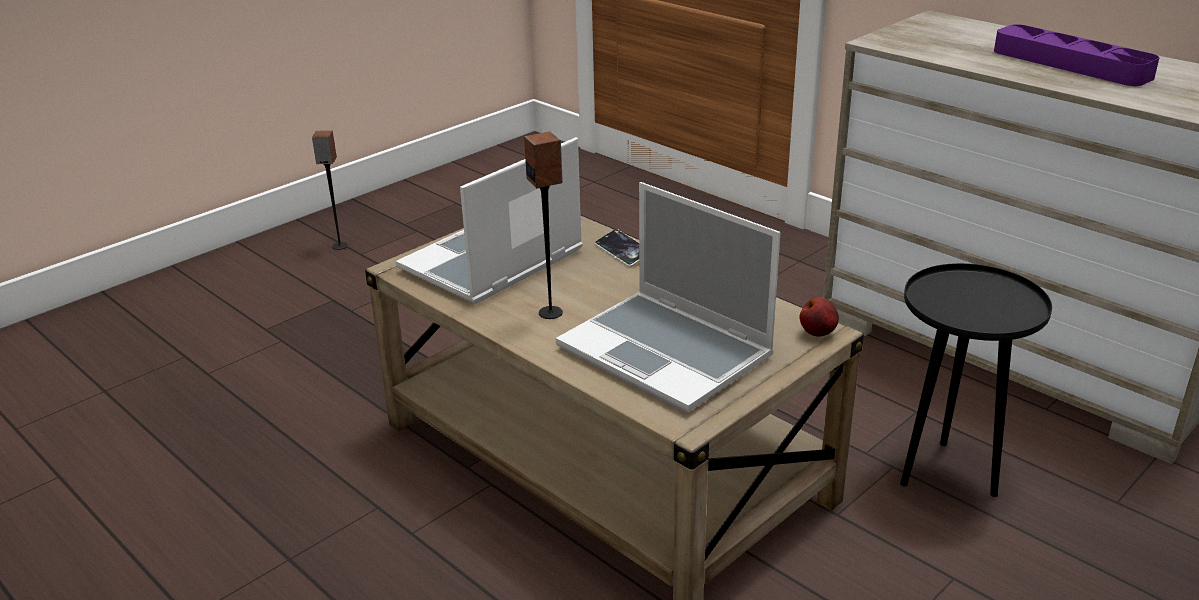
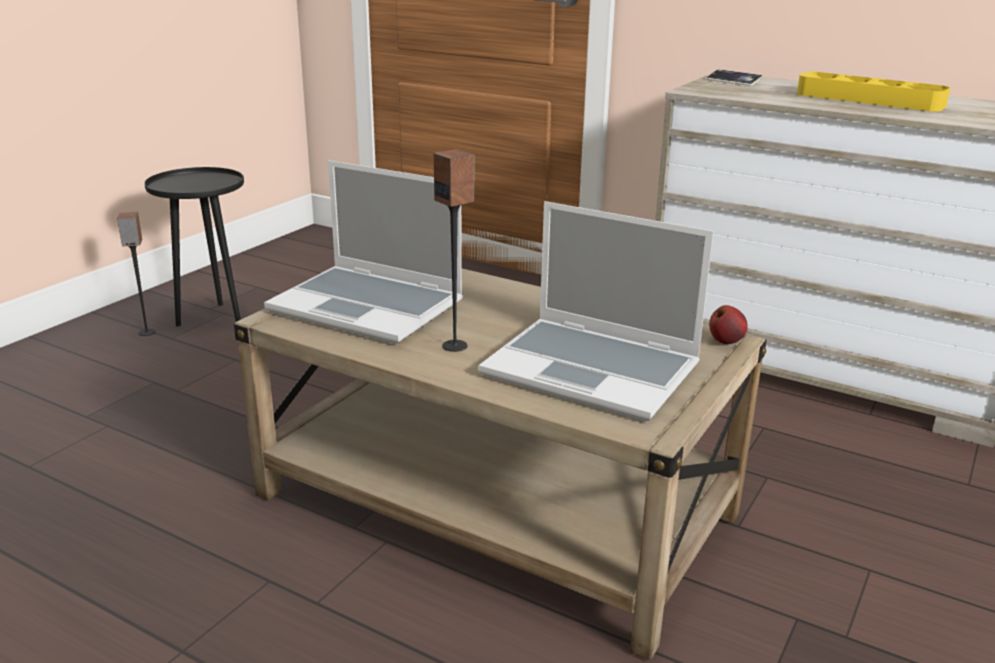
camera: 15 degrees left, 5 degrees down
(491, 262) = (369, 307): laptop -> laptop turned 90 degrees counterclockwise
(622, 252) = (498, 289): phone -> phone (733, 81)
(946, 473) = (816, 477): black side table -> black side table (212, 318)
(1070, 64) = (869, 100): purple tray -> yellow tray

